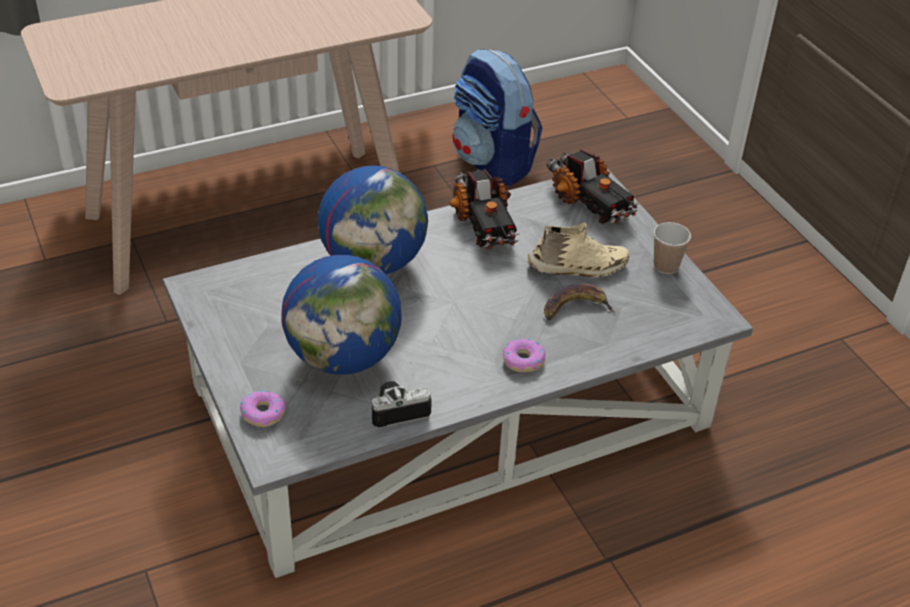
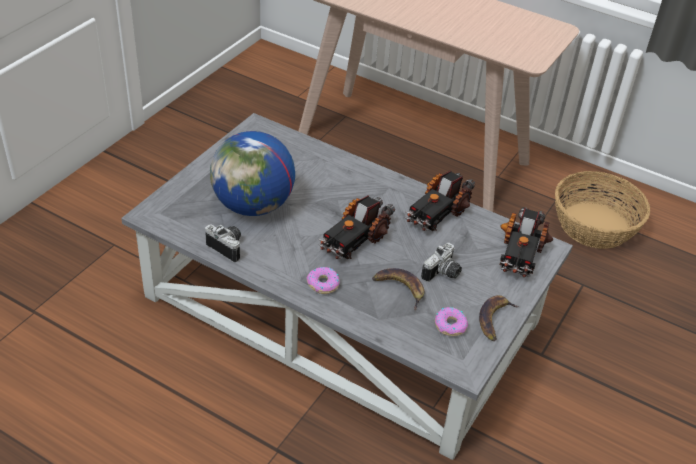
camera: 55 degrees right, 0 degrees up
(263, 413) = (180, 195): donut -> donut (450, 325)
(374, 262) = (349, 182): globe -> none
(472, 303) = (355, 239): none -> toy truck
(493, 162) = (595, 226): backpack -> basket
(578, 267) = (443, 274): beige shoe -> camera
(666, 266) = (494, 319): cup -> banana

